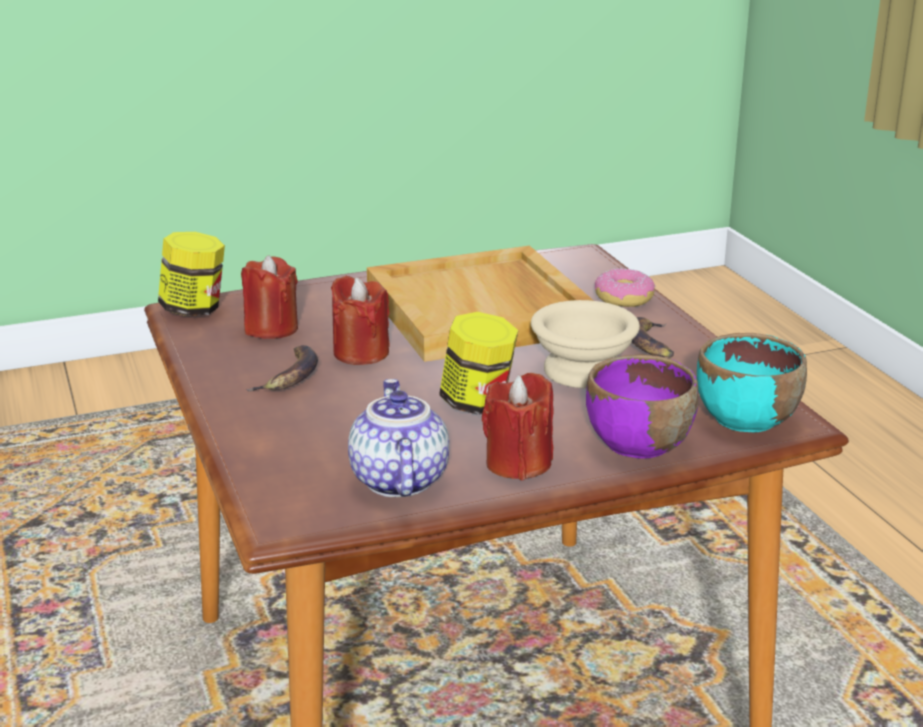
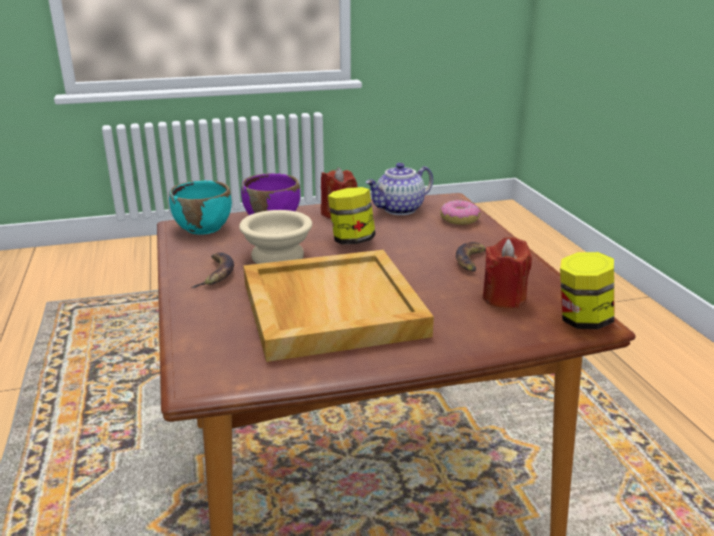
camera: 175 degrees left, 0 degrees up
(361, 353) = (428, 275): red candle -> none
(396, 480) = (400, 210): teapot -> teapot turned 60 degrees clockwise
(623, 298) = (201, 316): donut -> donut (459, 219)

